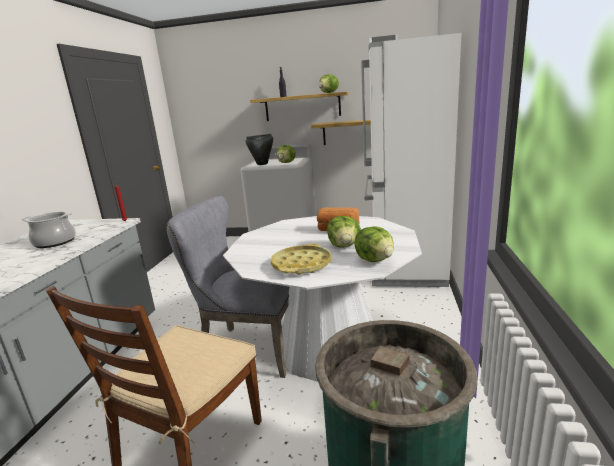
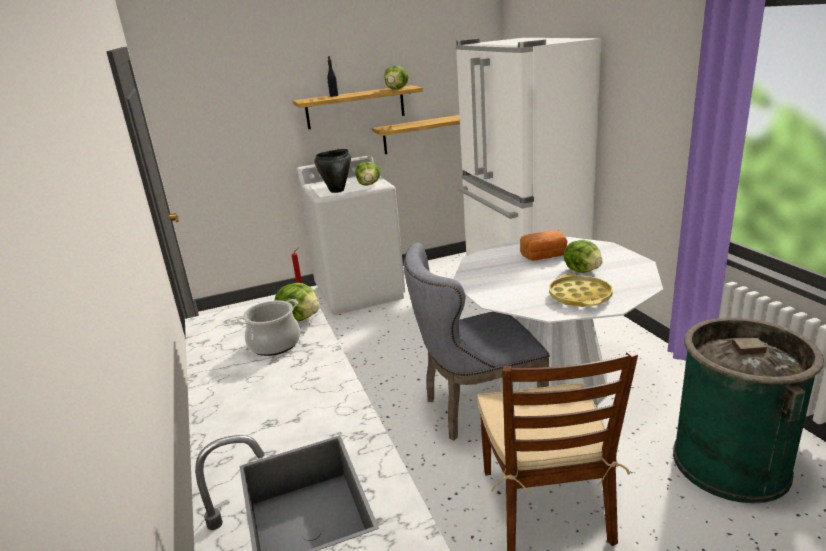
camera: 30 degrees left, 5 degrees up
(375, 260) = (632, 276): lettuce -> lettuce (300, 317)

